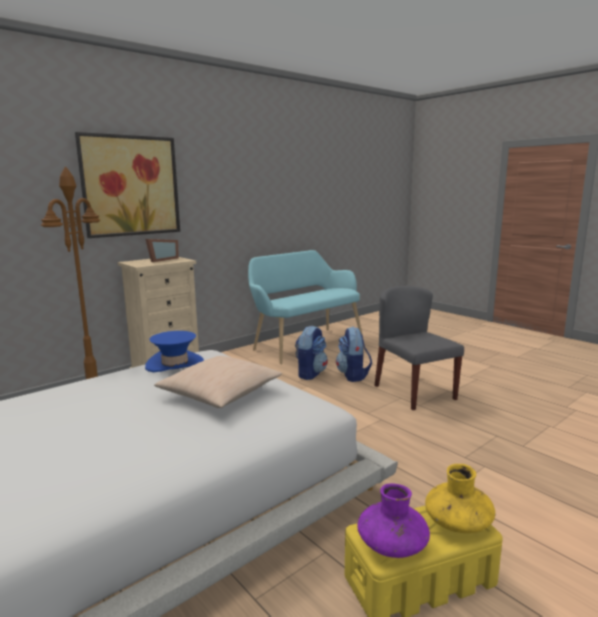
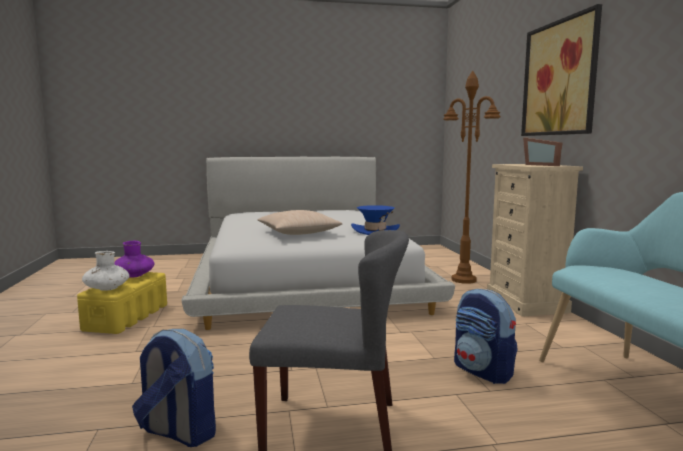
camera: 120 degrees right, 5 degrees down
(353, 375) = (450, 401): backpack -> backpack (178, 432)
(457, 523) = (107, 288): yellow vase -> white vase

